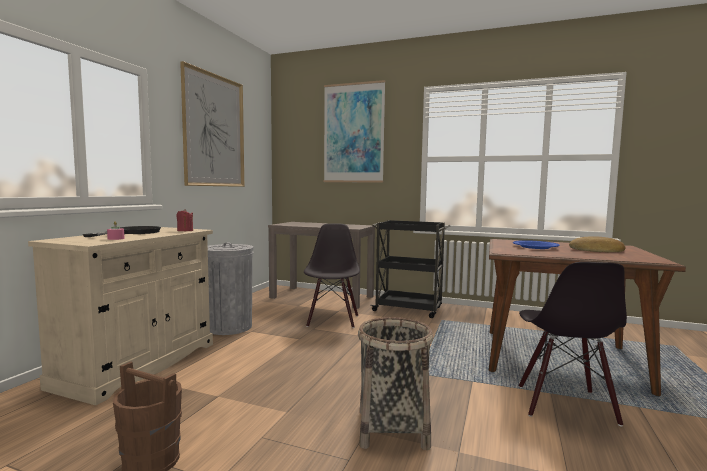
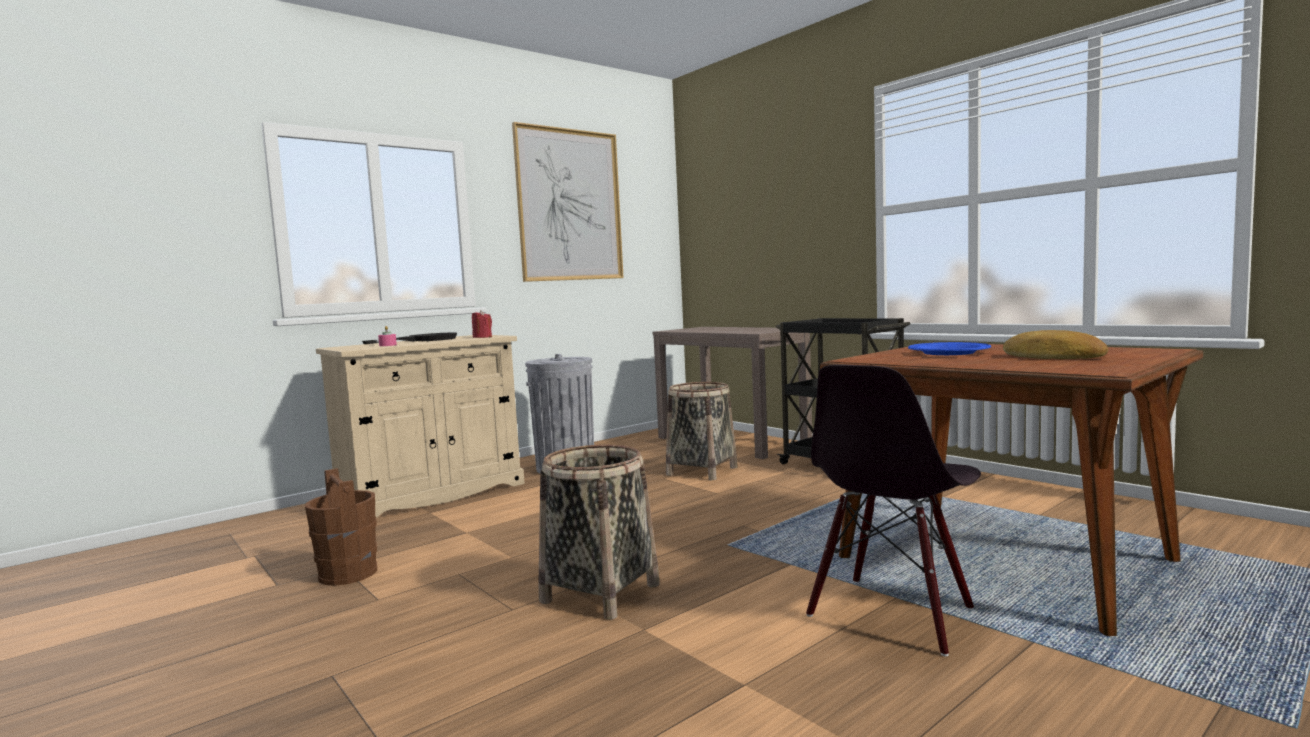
camera: 30 degrees right, 0 degrees up
(332, 320) = (702, 471): black chair -> basket
(353, 133) = (777, 181): picture -> none

